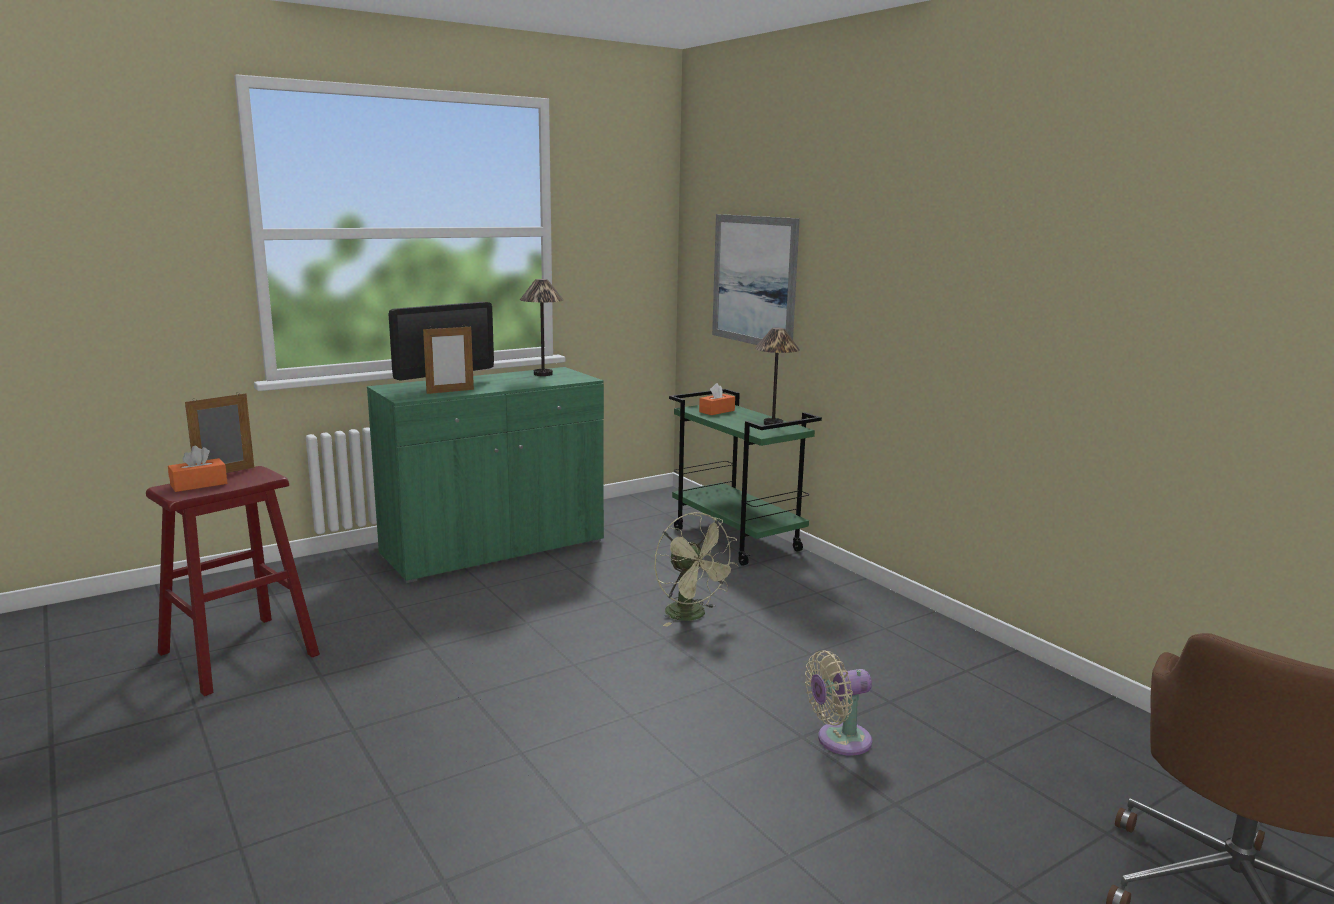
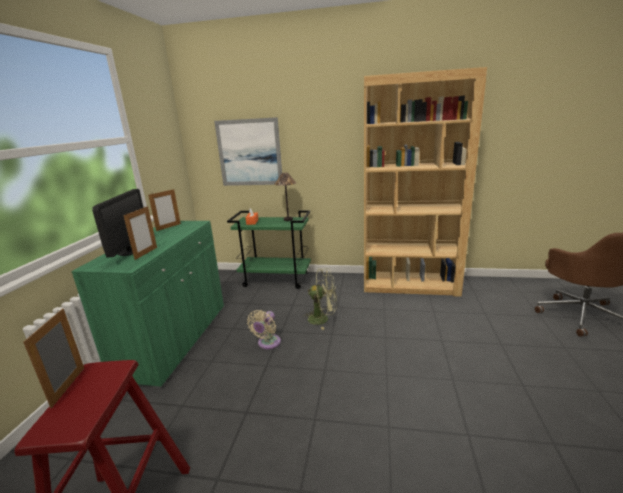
camera: 45 degrees left, 5 degrees up
(199, 484) = (70, 409): orange tissue box -> none
(543, 374) = (168, 227): table lamp -> picture frame
(838, 741) = (451, 334): beige fan -> beige fan (267, 343)
(945, 649) = (410, 285): none -> brown bookcase

